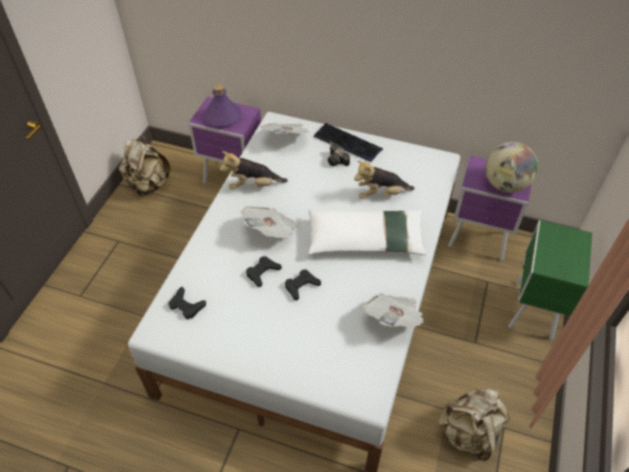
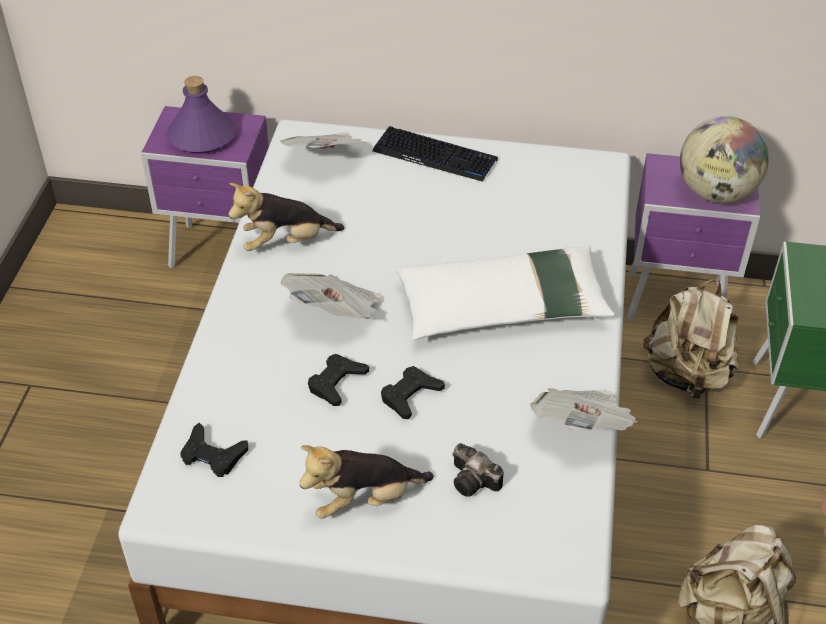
camera: 10 degrees left, 5 degrees down
(148, 185) = (66, 282): beige backpack -> beige backpack (687, 375)
(338, 161) = (425, 187): camera -> camera (475, 482)
(381, 194) = (512, 231): plush toy -> plush toy (364, 500)

